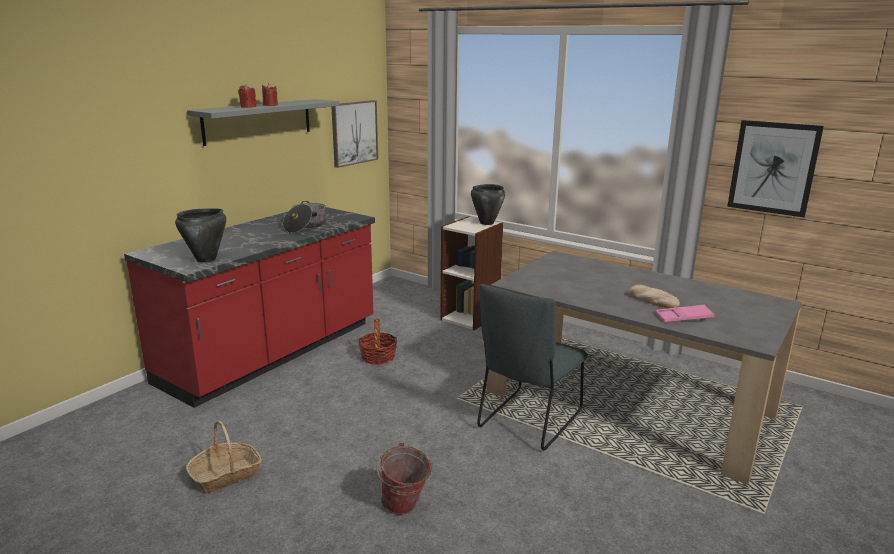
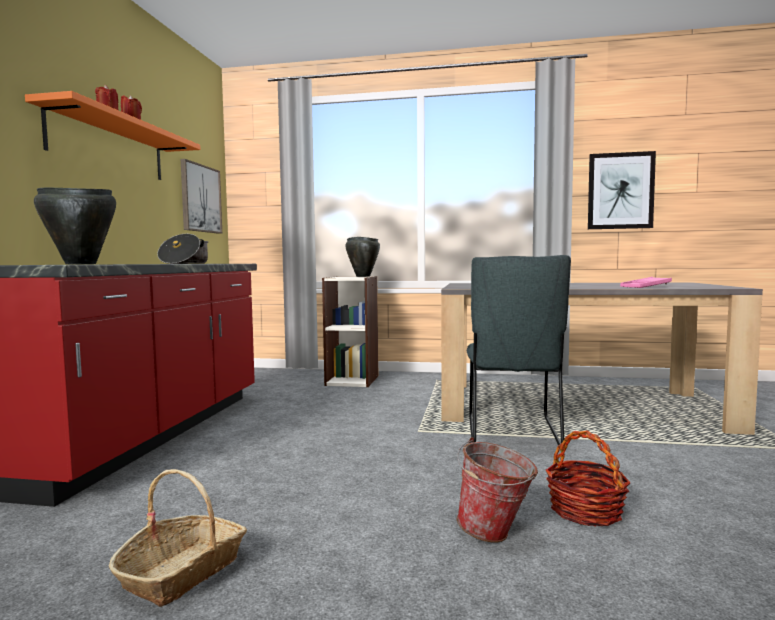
camera: 25 degrees left, 15 degrees down
(258, 121) = (109, 146): grey shelf -> orange shelf
(378, 357) = (288, 418): basket -> basket (585, 510)
(652, 300) = (597, 285): bread -> none

